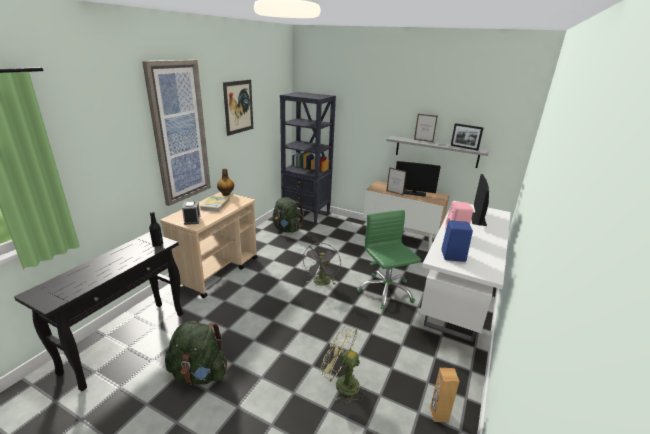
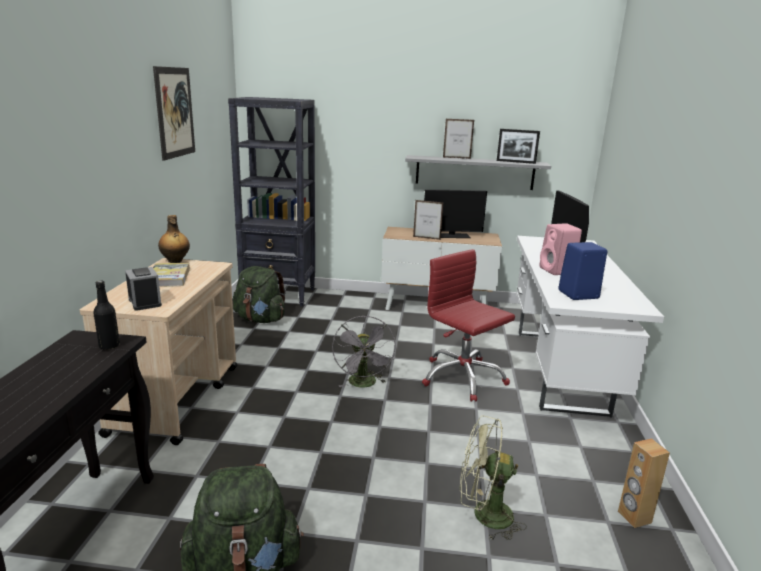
camera: 20 degrees left, 5 degrees down
(179, 133) = (98, 148): picture -> none
(385, 291) = (462, 377): green office chair -> red office chair

